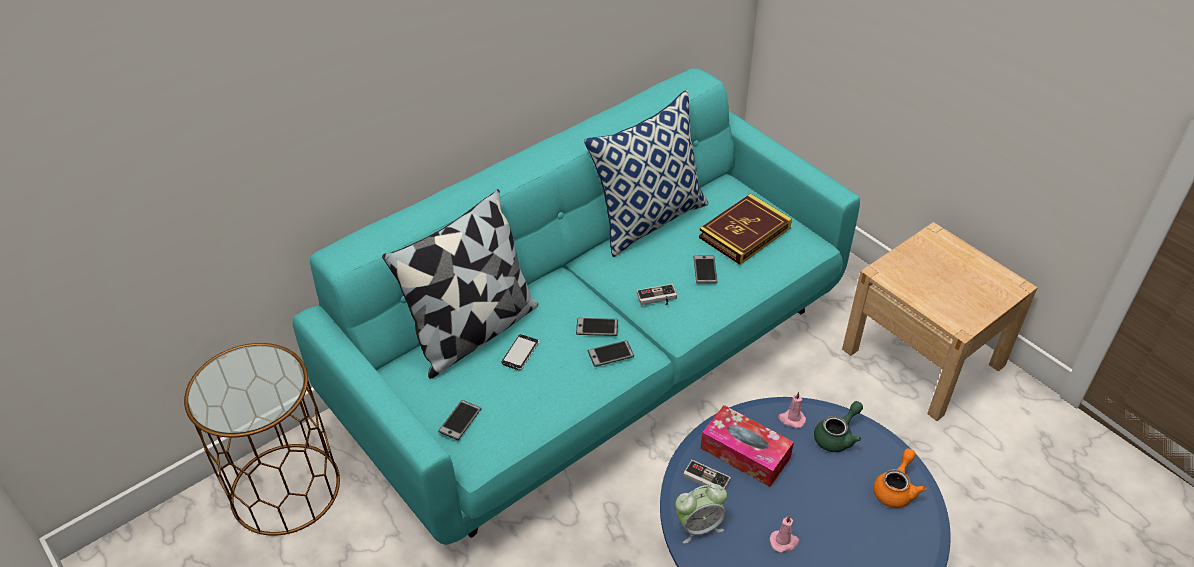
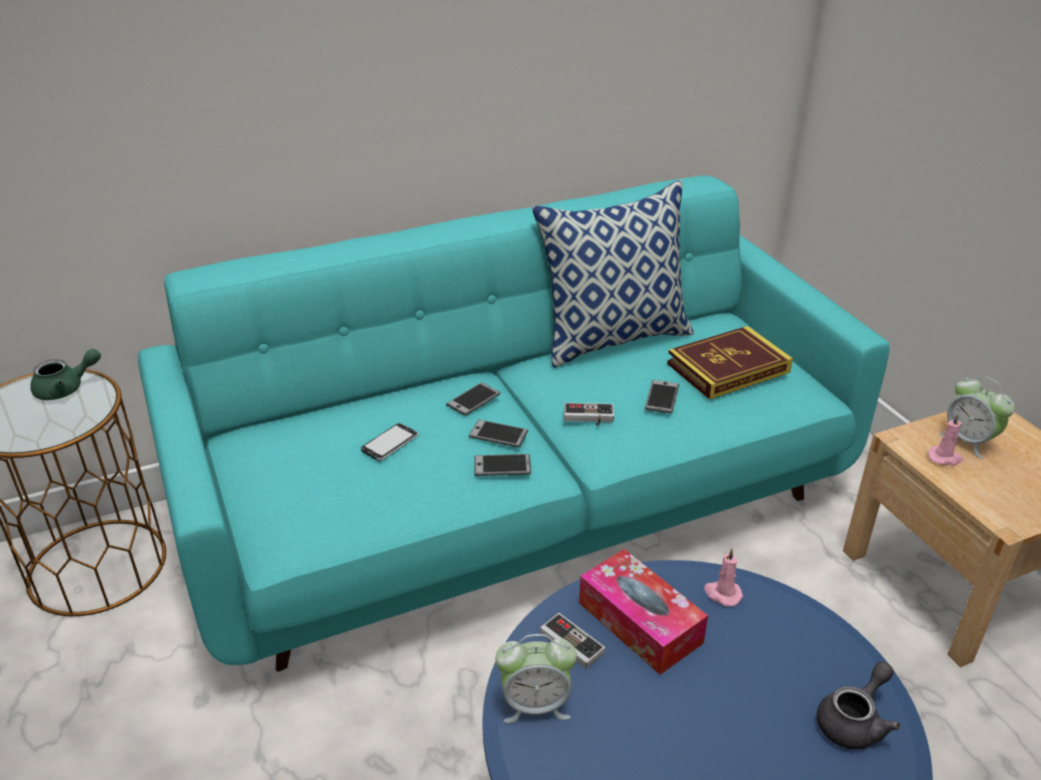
camera: 15 degrees right, 10 degrees down
(460, 420) = (279, 502): phone -> phone (473, 400)
(473, 331) = (348, 413): pillow -> none
(784, 542) = (655, 756): pink candle -> pink candle (945, 458)
(837, 436) = (783, 629): green teapot -> green teapot (66, 389)
(896, 489) = (854, 721): orange teapot -> grey teapot
(925, 264) = (968, 441): none -> alarm clock

